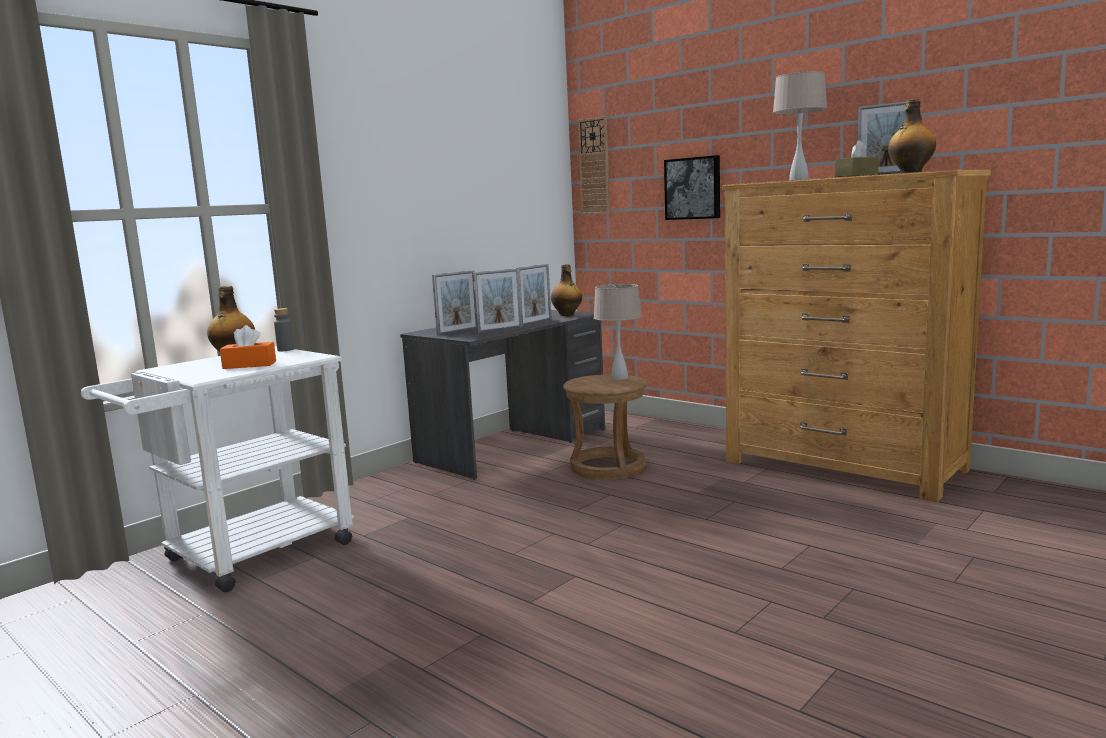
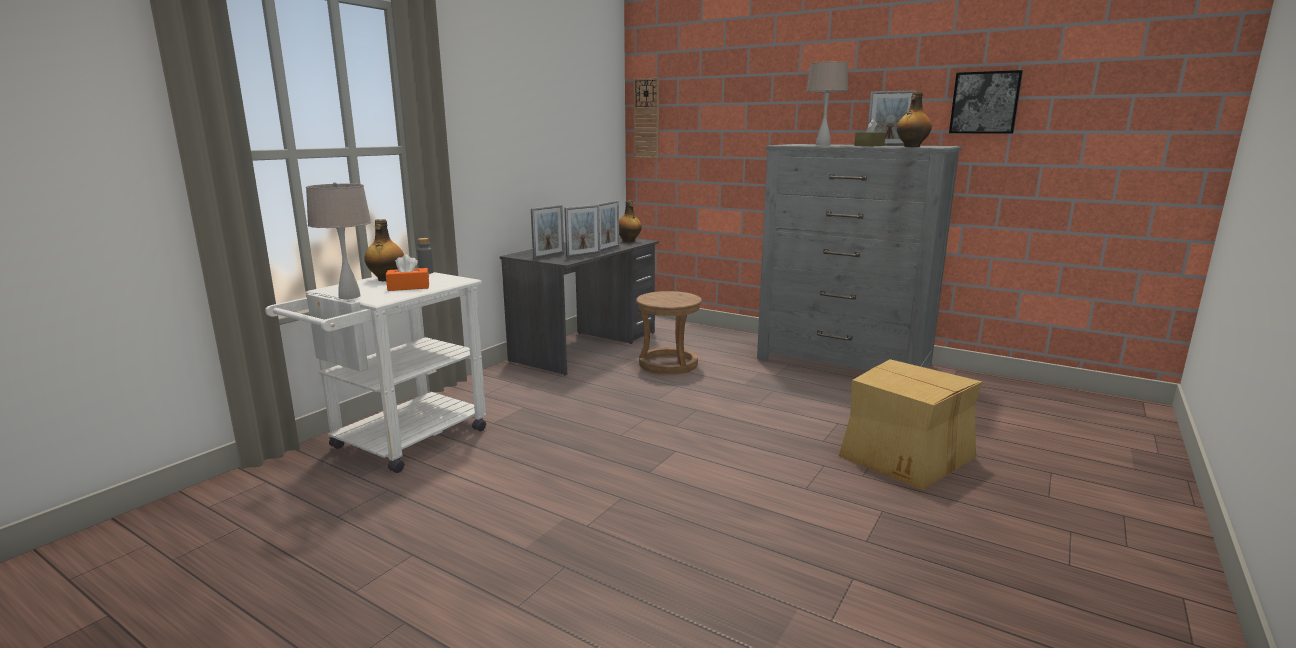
camera: 10 degrees left, 5 degrees up
(619, 378) = (679, 294): beige table lamp -> beige table lamp (349, 296)
(693, 188) = (730, 143): picture -> picture (985, 103)
(843, 466) = (843, 362): brown dresser -> grey dresser
(894, 592) = (905, 456): none -> cardboard box

